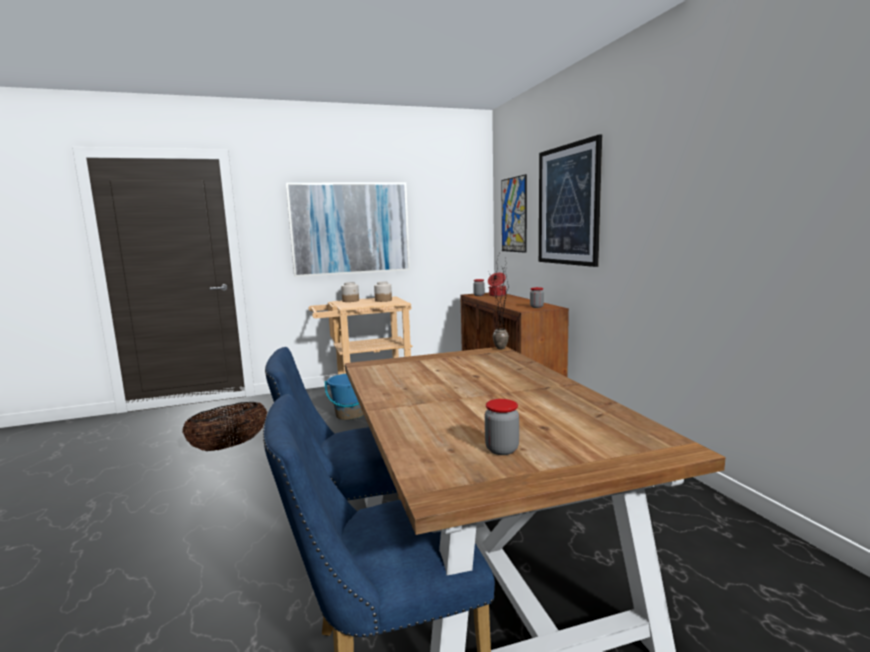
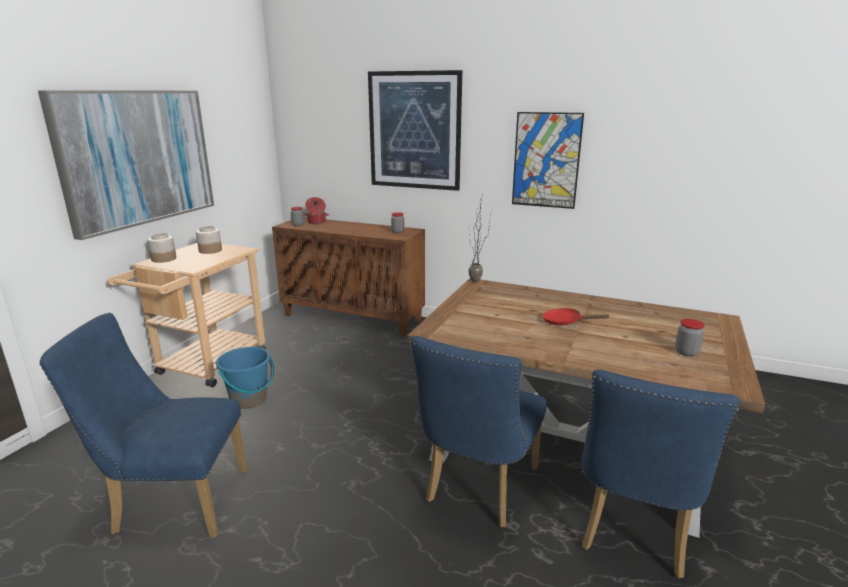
camera: 50 degrees left, 10 degrees up
(229, 446) = (173, 501): basket -> blue chair
(472, 390) = (565, 322): none -> red frying pan
(514, 215) = (320, 132): picture -> picture (546, 160)

